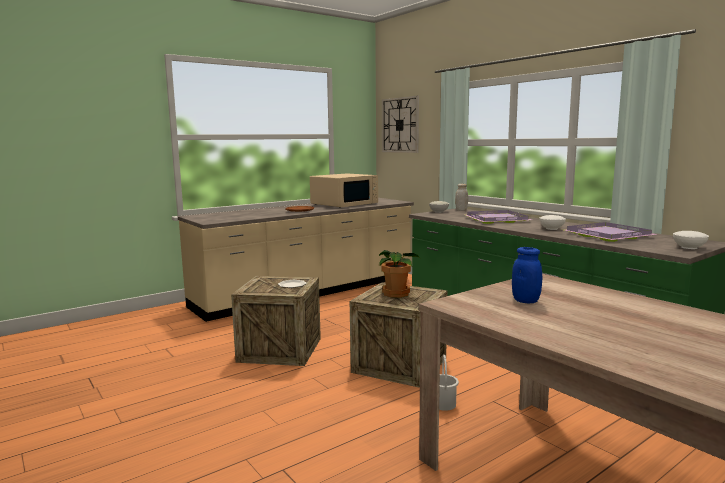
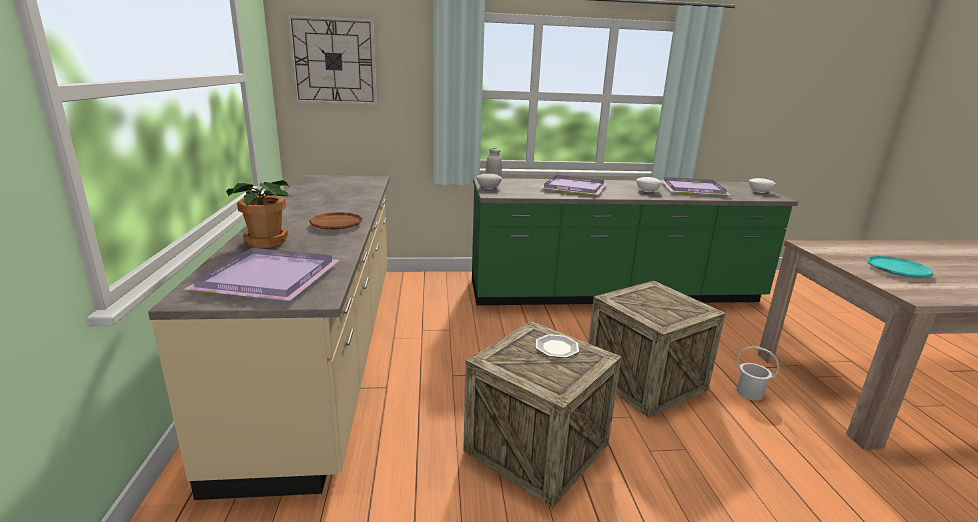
camera: 60 degrees left, 10 degrees up
(219, 216) = (265, 278): none -> purple tray
(345, 204) = (329, 196): beige microwave -> none
(396, 293) = (650, 303): potted plant -> potted plant (266, 241)
(525, 301) = (897, 270): blue jar -> turquoise plate

